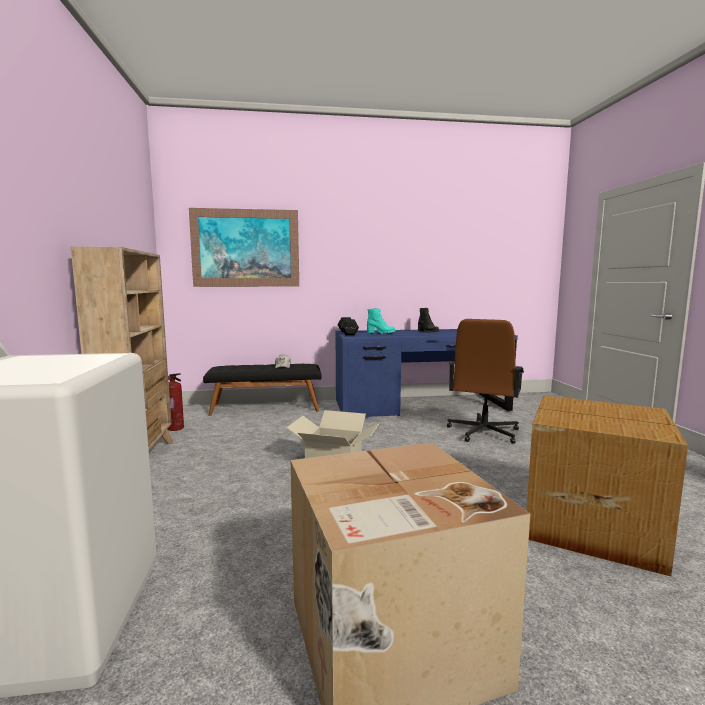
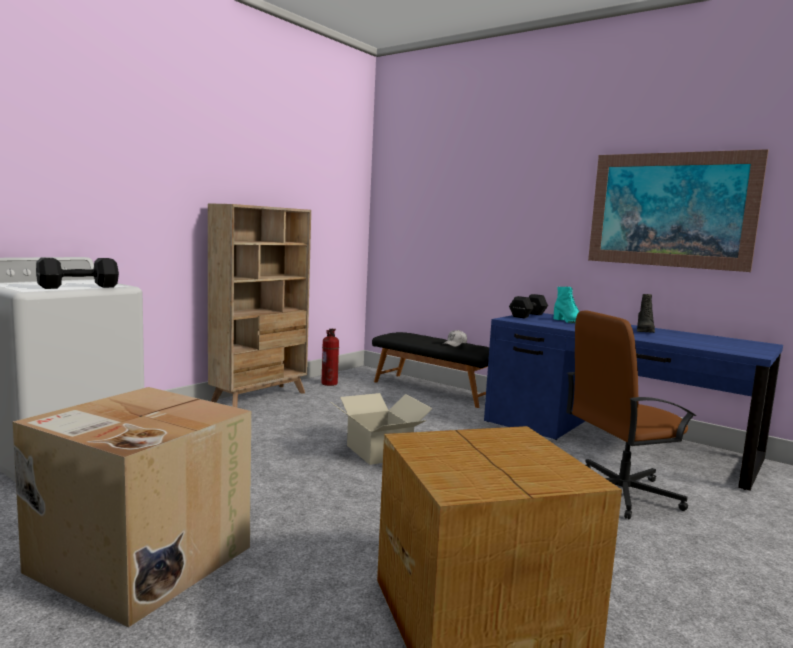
camera: 45 degrees right, 0 degrees up
(78, 365) = (76, 287): none -> black dumbbell
(245, 248) = (445, 202): picture -> picture (670, 210)

